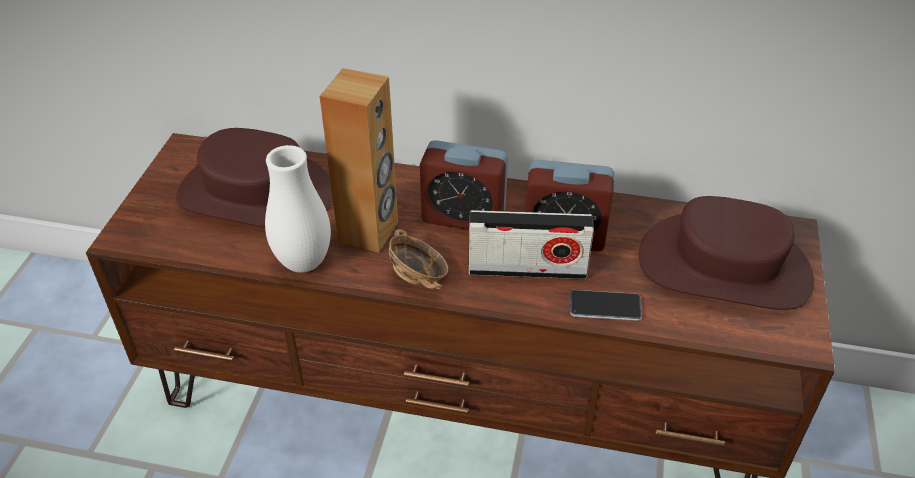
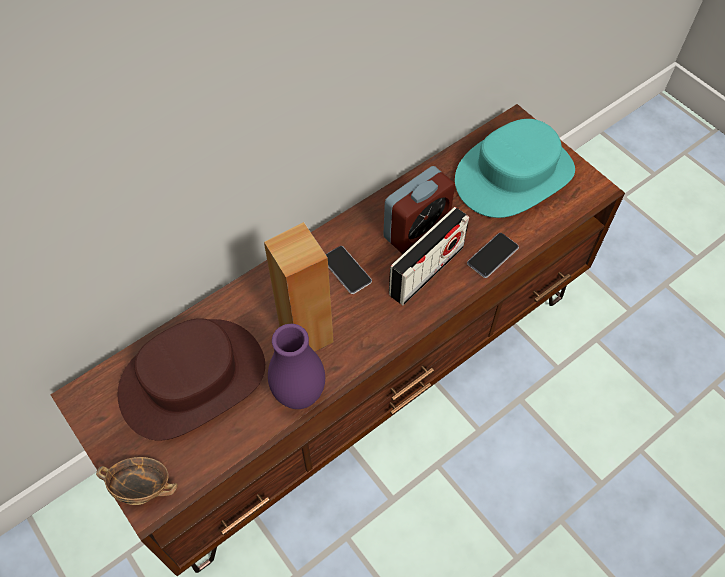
camera: 50 degrees left, 15 degrees up
(303, 262) = (299, 394): white vase -> purple vase
(419, 276) = (377, 334): bowl -> bowl (143, 486)
(463, 217) = (346, 270): alarm clock -> phone
(724, 266) = (514, 175): brown hat -> turquoise hat

